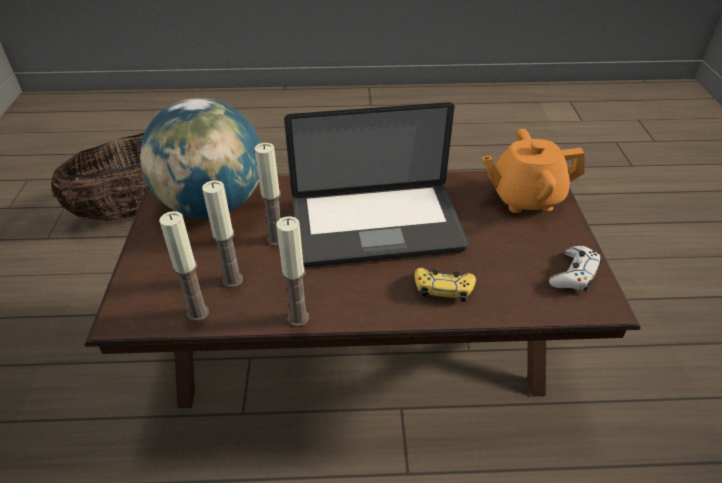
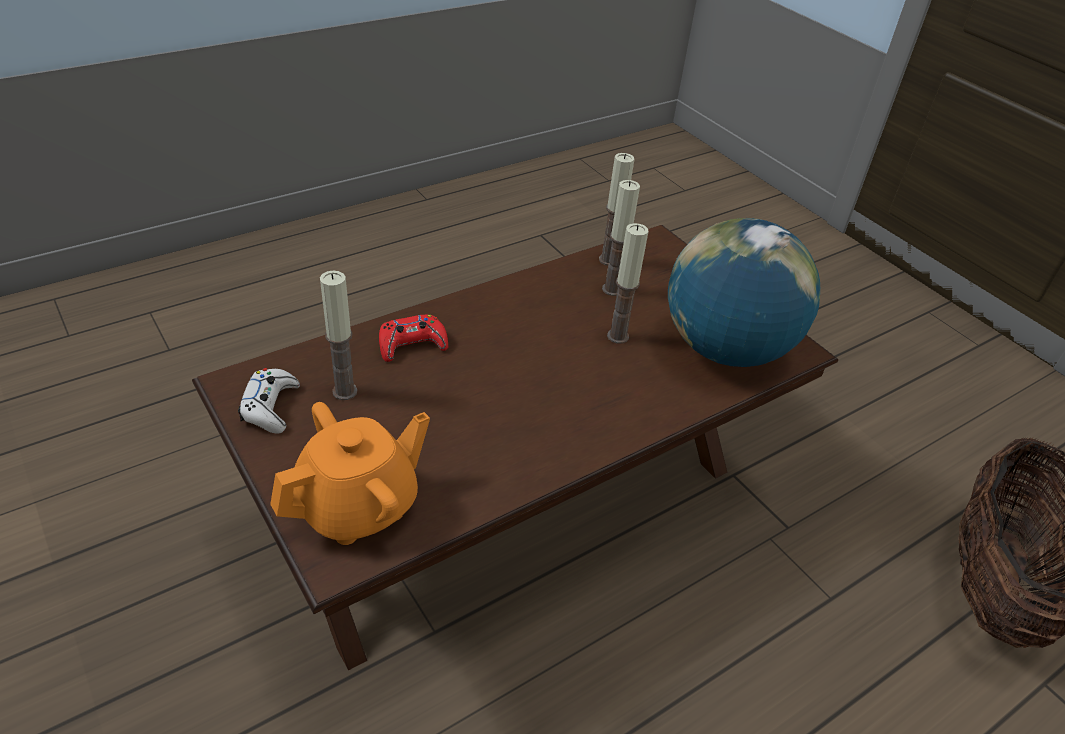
camera: 145 degrees right, 0 degrees up
(298, 318) = (525, 280): candle -> candle (345, 391)
(376, 227) = (528, 387): laptop -> none
(443, 288) = (412, 345): yellow game controller -> red game controller

